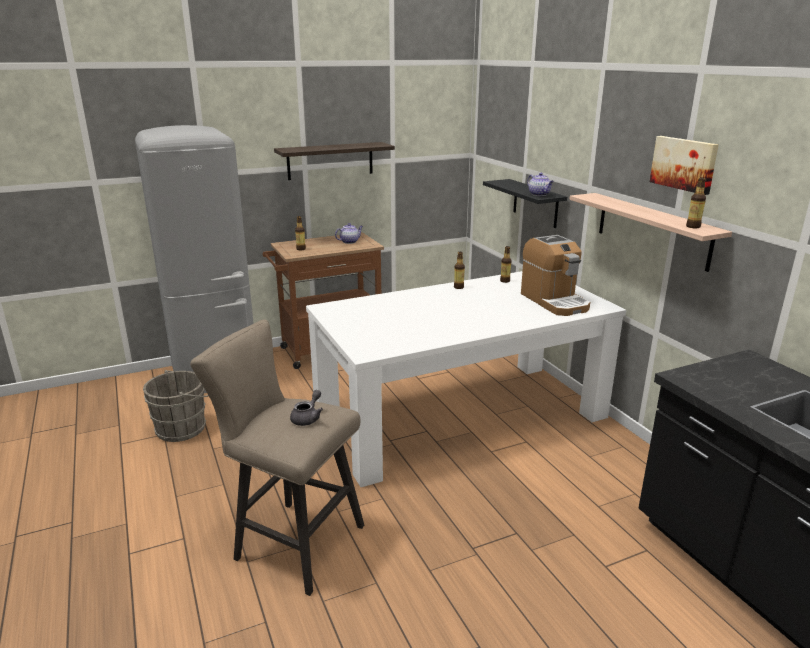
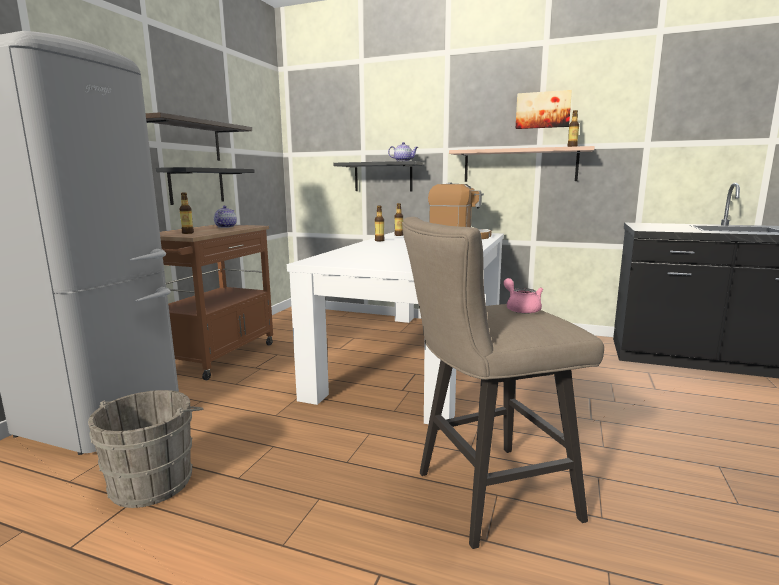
camera: 45 degrees left, 10 degrees down
(308, 418) = (521, 309): grey teapot -> pink teapot
(342, 198) = (197, 186): none -> black shelf

